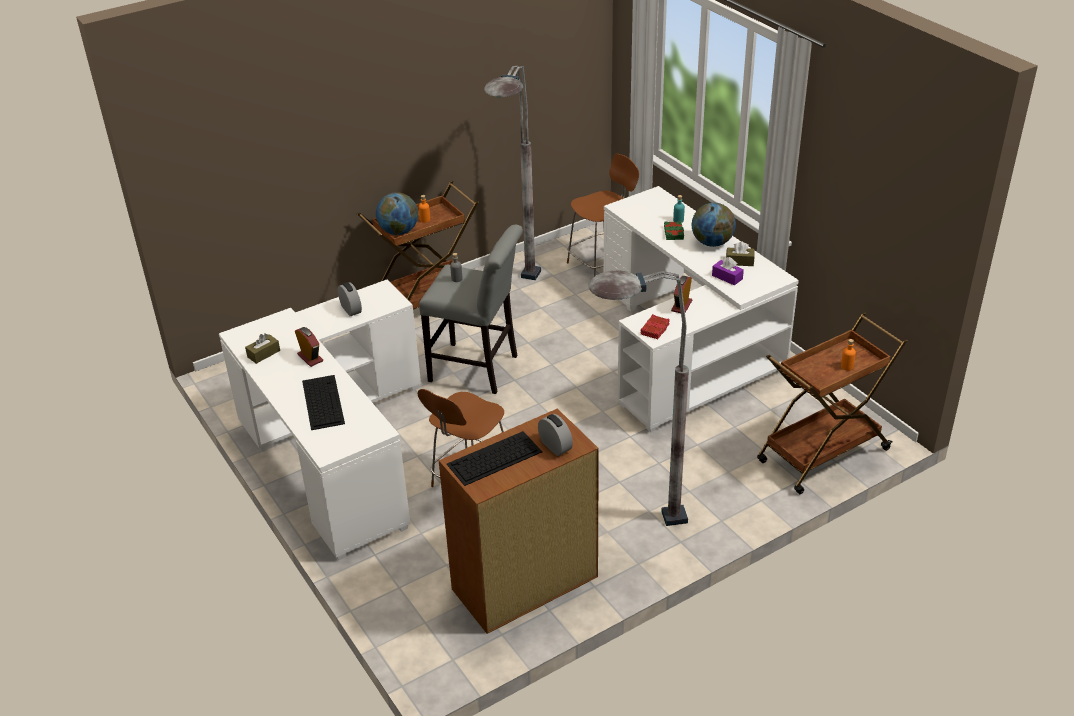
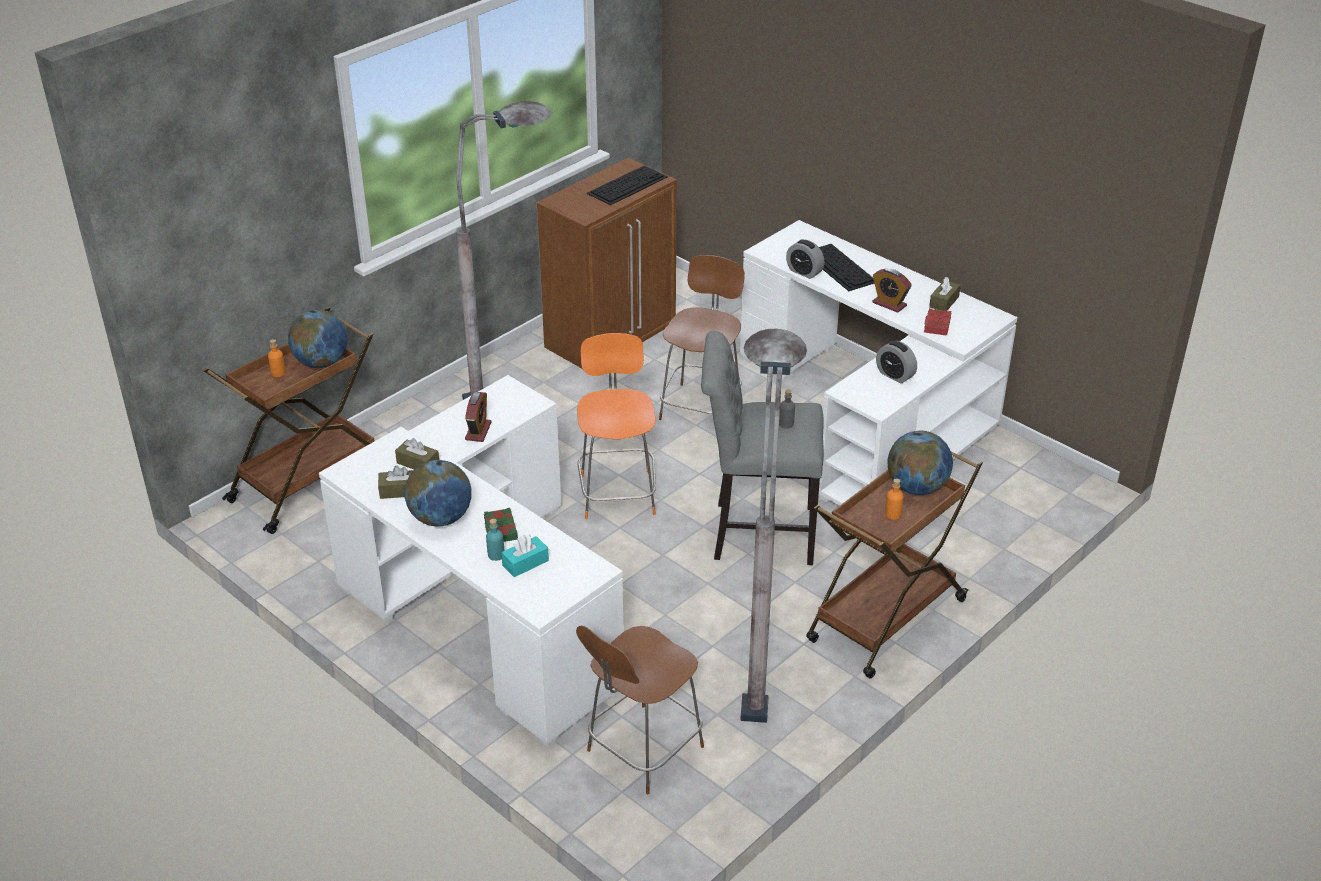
camera: 165 degrees right, 0 degrees up
(555, 446) = (576, 198): alarm clock -> alarm clock (804, 272)
(569, 414) = (617, 492): none -> orange chair
(655, 329) = (508, 396): red book -> red book (936, 325)
(661, 214) = (525, 563): none -> turquoise tissue box
(727, 277) = (418, 463): purple tissue box -> brown tissue box
(811, 371) = (321, 362): none -> globe

